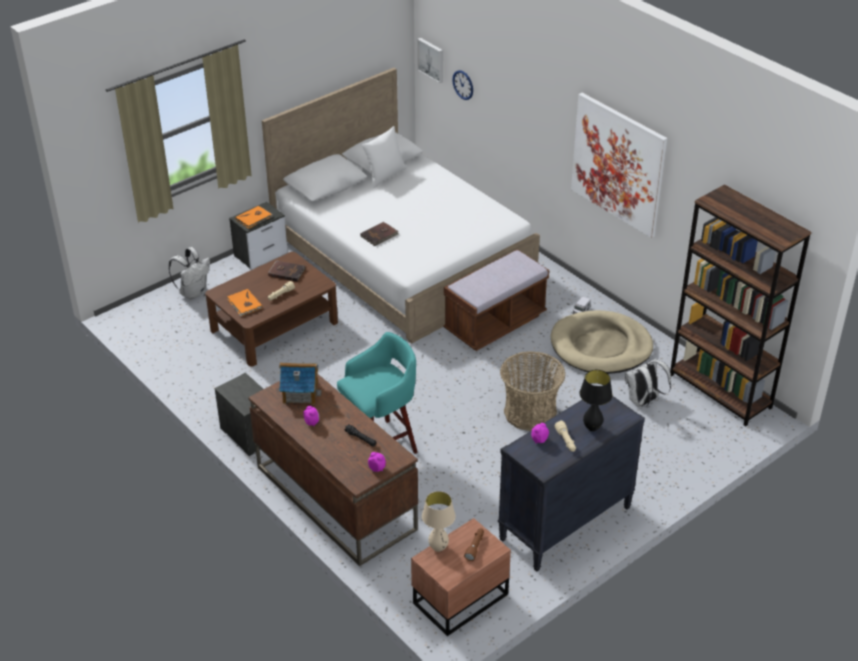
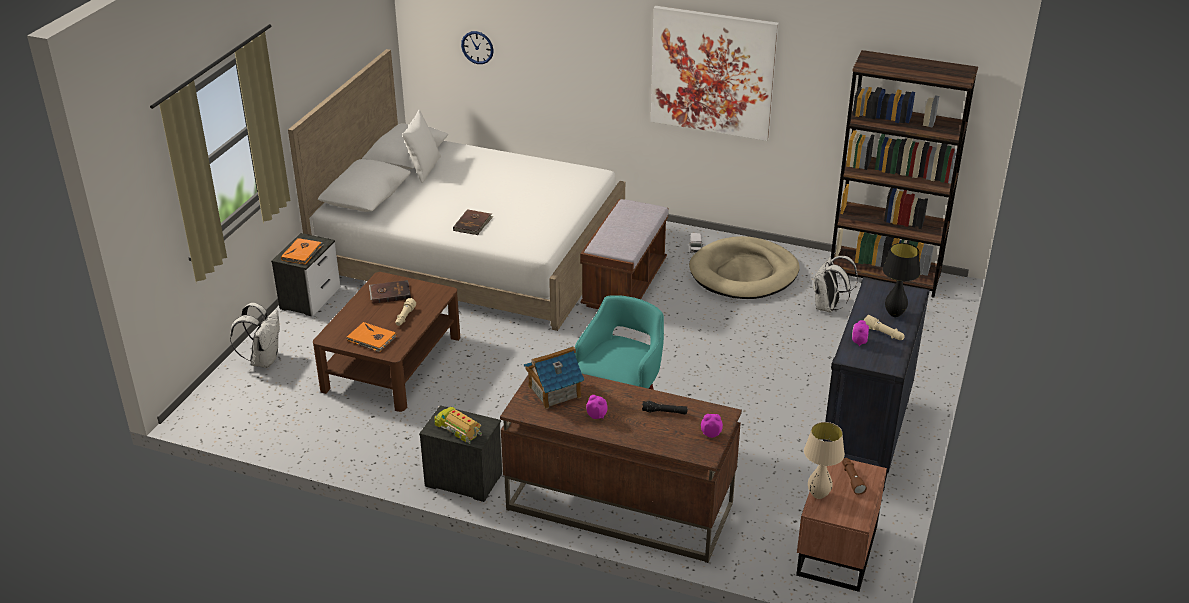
camera: 30 degrees left, 5 degrees down
(242, 395) = (459, 429): none -> toy truck
(431, 59) = (426, 31): picture -> none
(530, 412) = (735, 353): basket -> none

